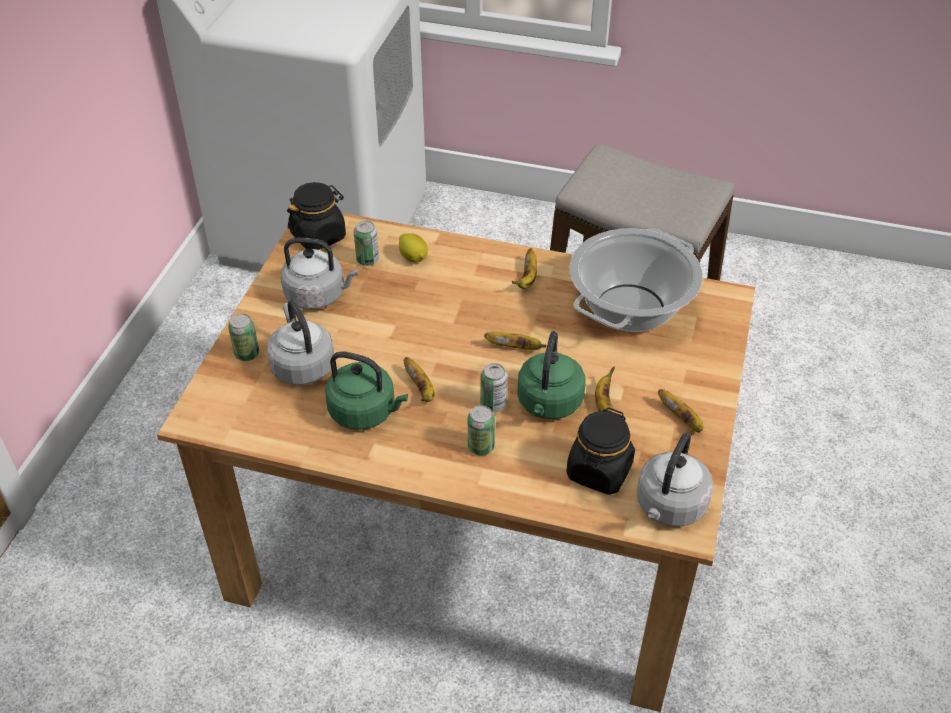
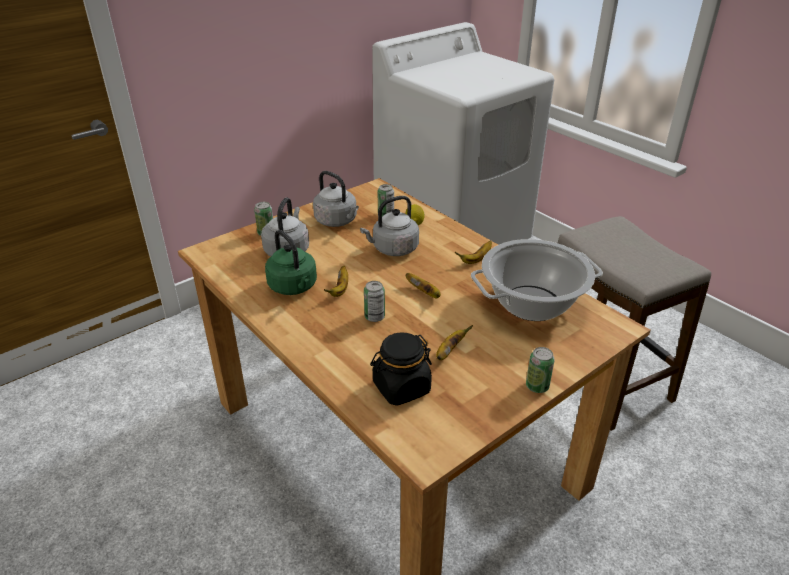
camera: 35 degrees right, 10 degrees down
(318, 236) = (371, 194): black jar -> none
(481, 447) = (339, 336): can -> can (537, 386)
(549, 404) = (411, 333): green kettle -> none
(669, 507) = (427, 436): grey kettle -> grey kettle (393, 249)
(682, 419) = (498, 385): banana -> none

